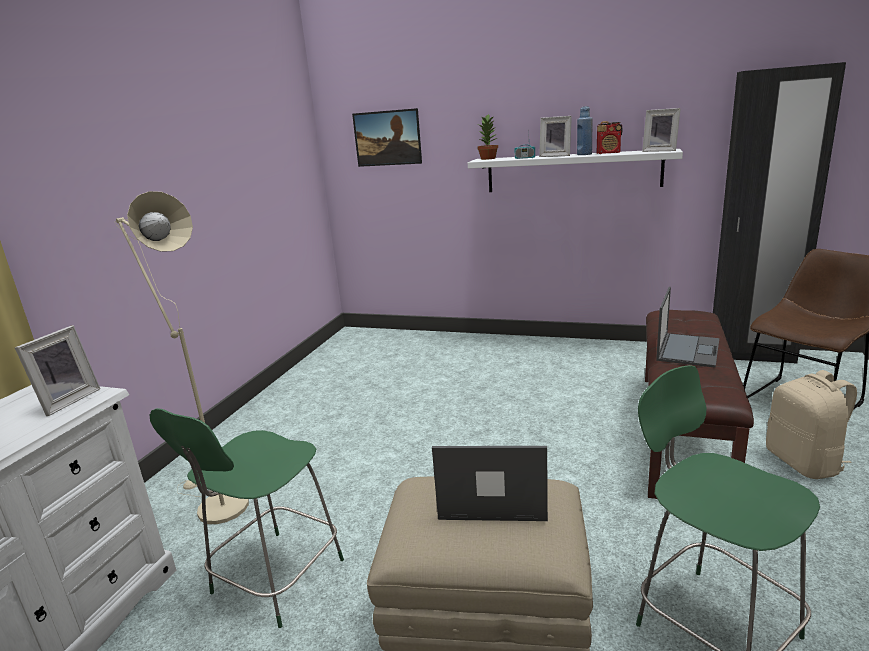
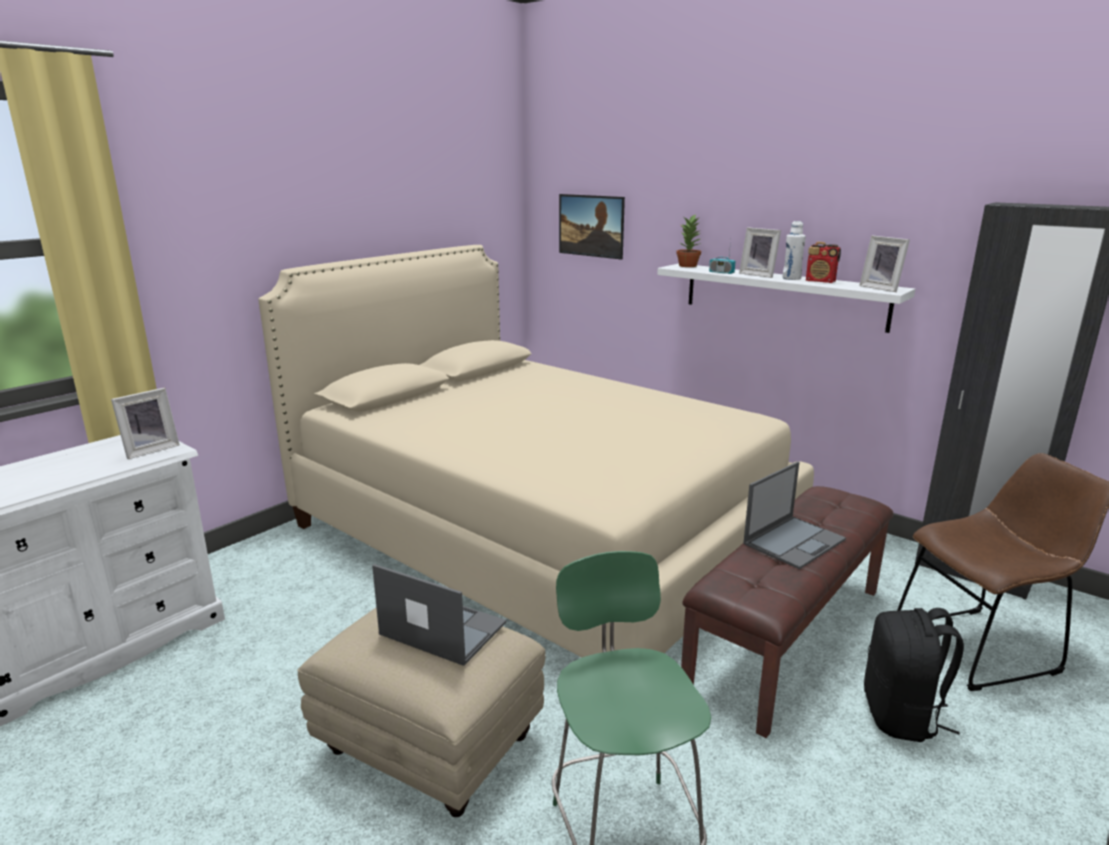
camera: 20 degrees right, 0 degrees up
(216, 505) = (290, 573): beige floor lamp -> none
(274, 579) = (289, 652): green chair -> none
(428, 407) = (539, 534): none -> beige bed
(584, 154) = (791, 278): blue bottle -> white bottle
(804, 463) = (901, 716): beige backpack -> black backpack

